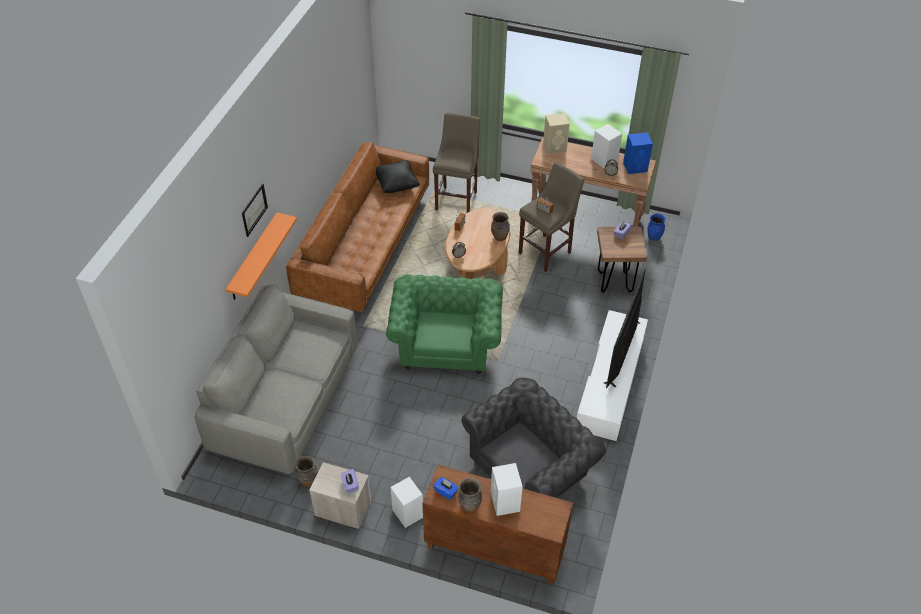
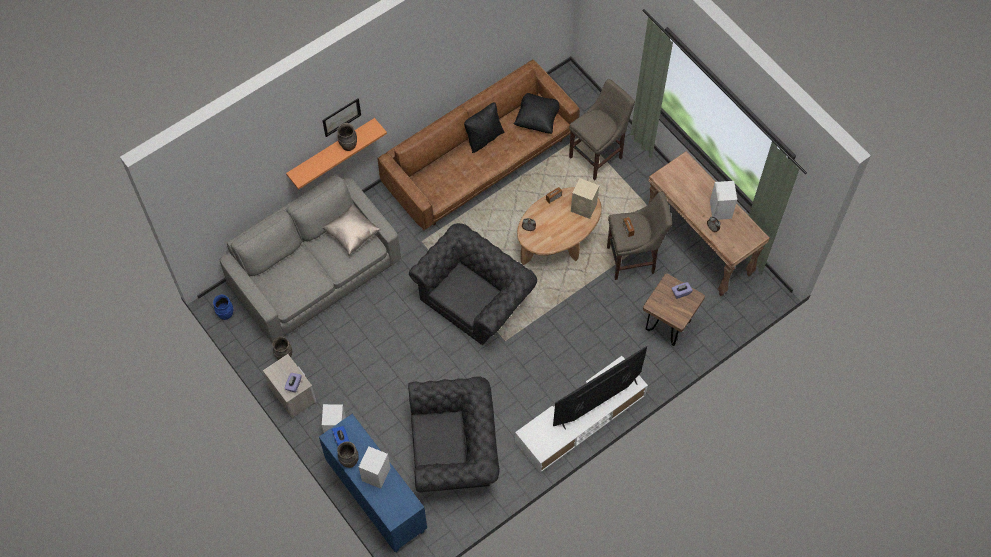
camera: 35 degrees right, 15 degrees up
(308, 335) = (352, 235): none -> beige pillow
(363, 216) = (483, 137): none -> black pillow
(446, 344) = (475, 300): green armchair -> grey armchair
(493, 549) = (375, 497): brown cabinet -> blue cabinet
(499, 237) = (579, 230): brown vase -> brown vase (348, 145)
(555, 147) = (687, 169): beige speaker -> beige speaker (584, 208)
(635, 167) = (743, 234): blue speaker -> none
(654, 237) = (745, 302): blue vase -> blue vase (225, 314)

